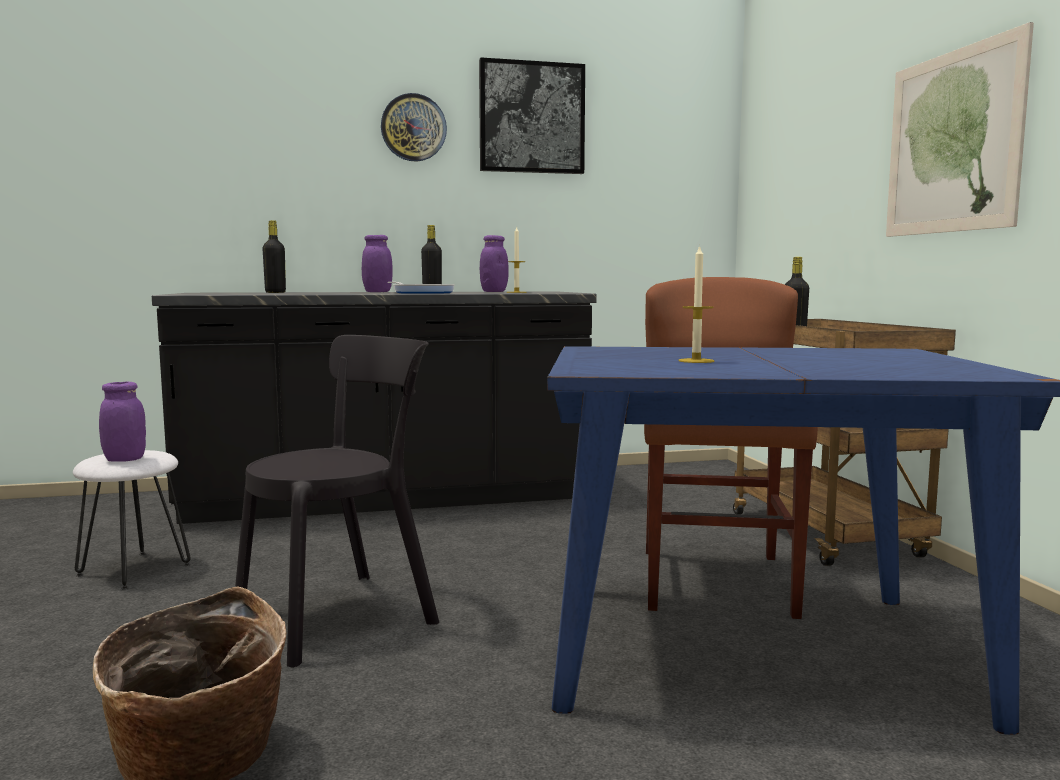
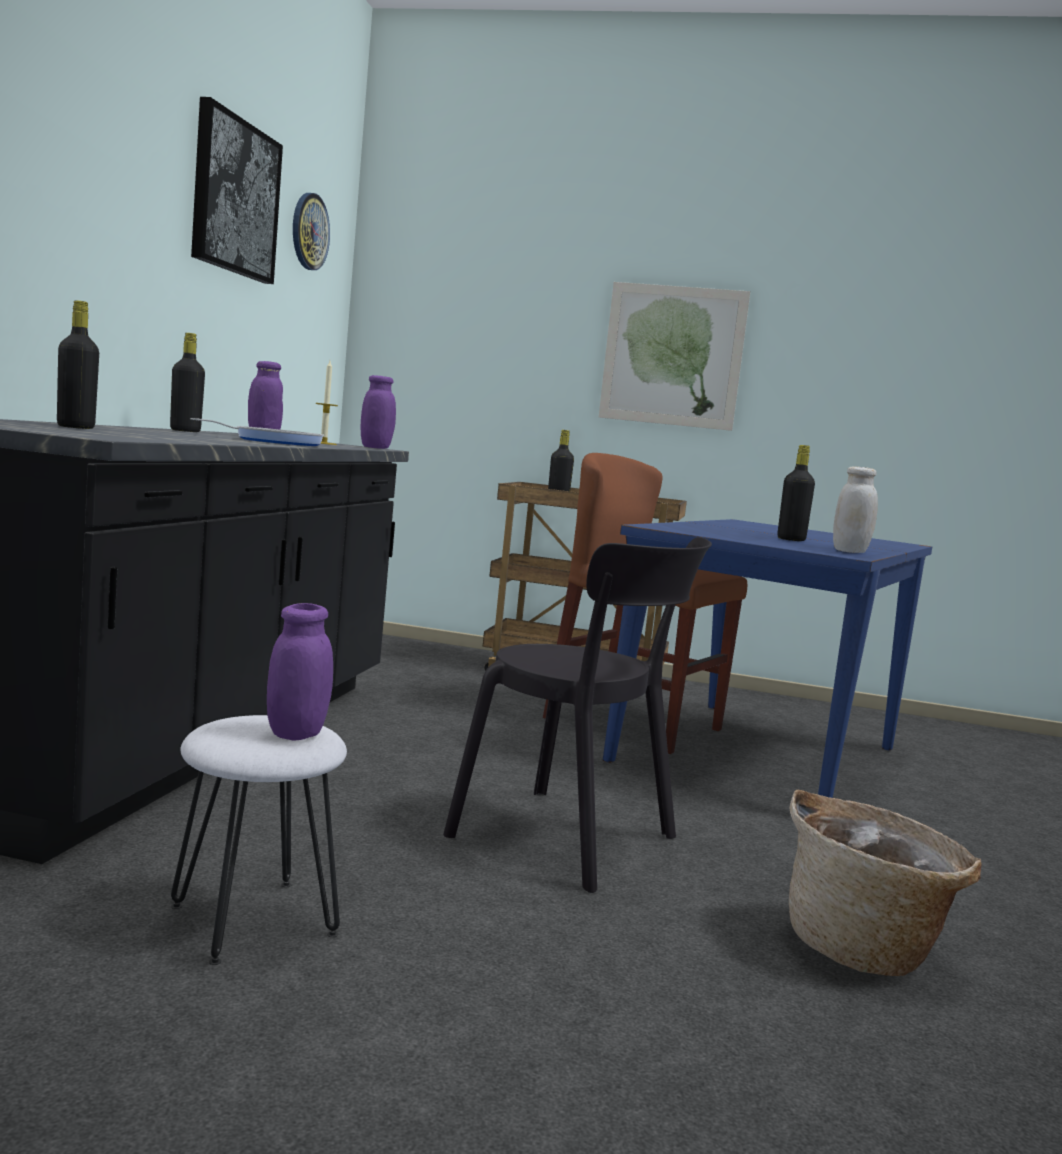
camera: 65 degrees left, 0 degrees up
(344, 614) = (572, 840): black chair -> black chair turned 135 degrees clockwise
(377, 292) = (157, 430): purple jar -> purple jar (376, 448)
(413, 128) = (137, 172): wall clock -> wall clock (309, 231)
(643, 370) = (850, 551): none -> white jar
(696, 361) = (791, 539): candle -> black bottle

